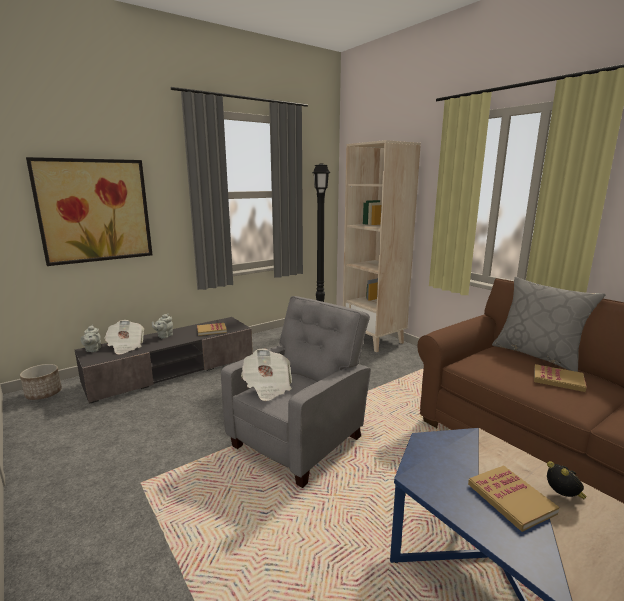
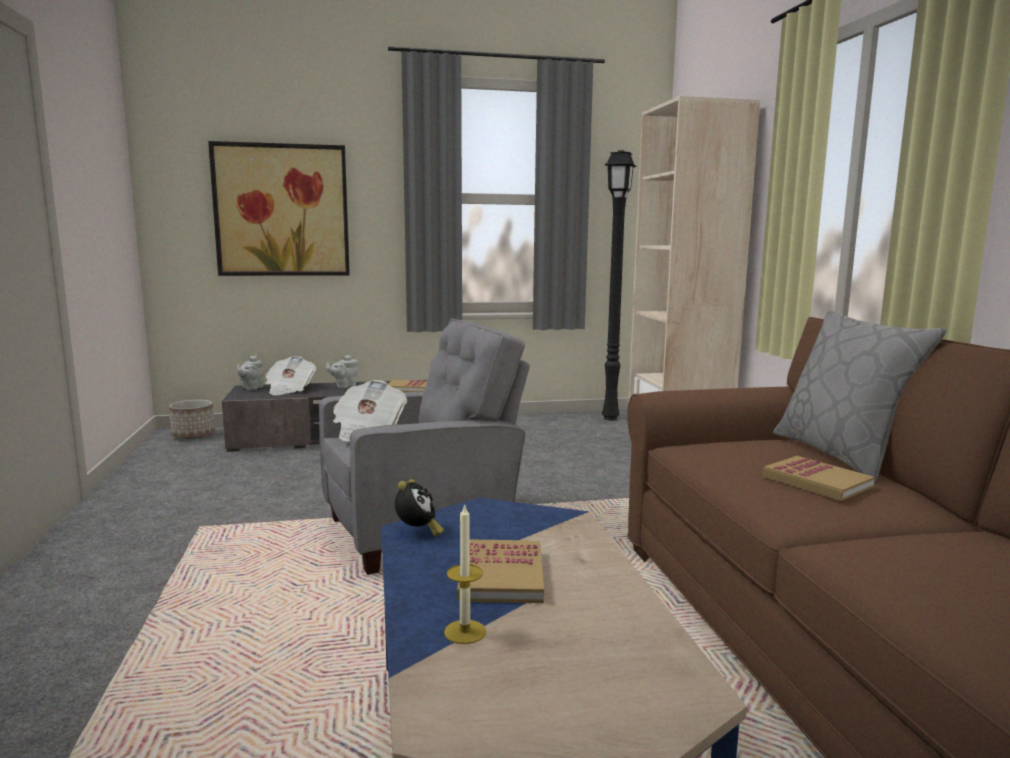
camera: 25 degrees right, 5 degrees down
(558, 557) = (465, 632): none -> candle
(563, 497) = (585, 592): alarm clock -> alarm clock (418, 532)

